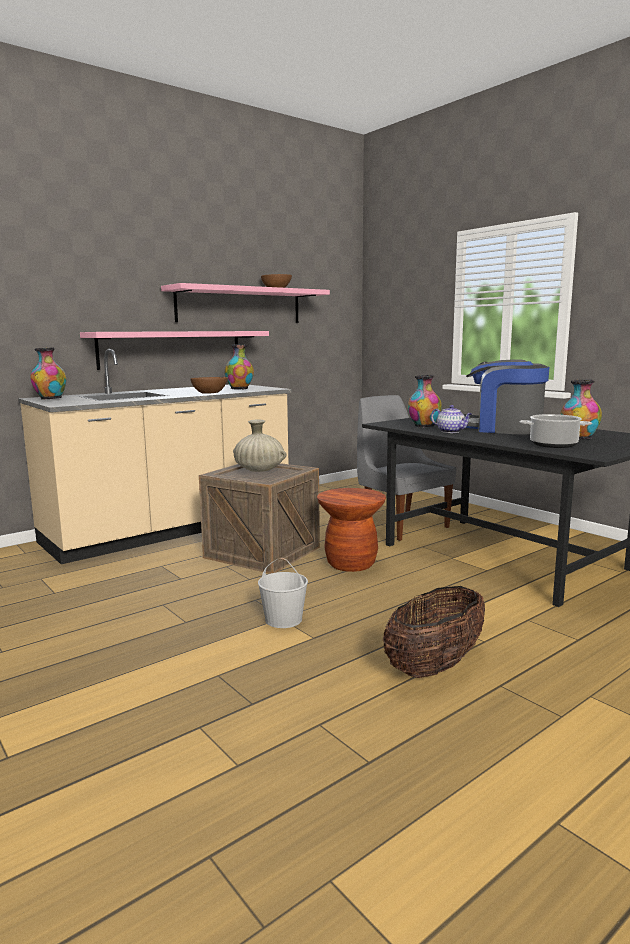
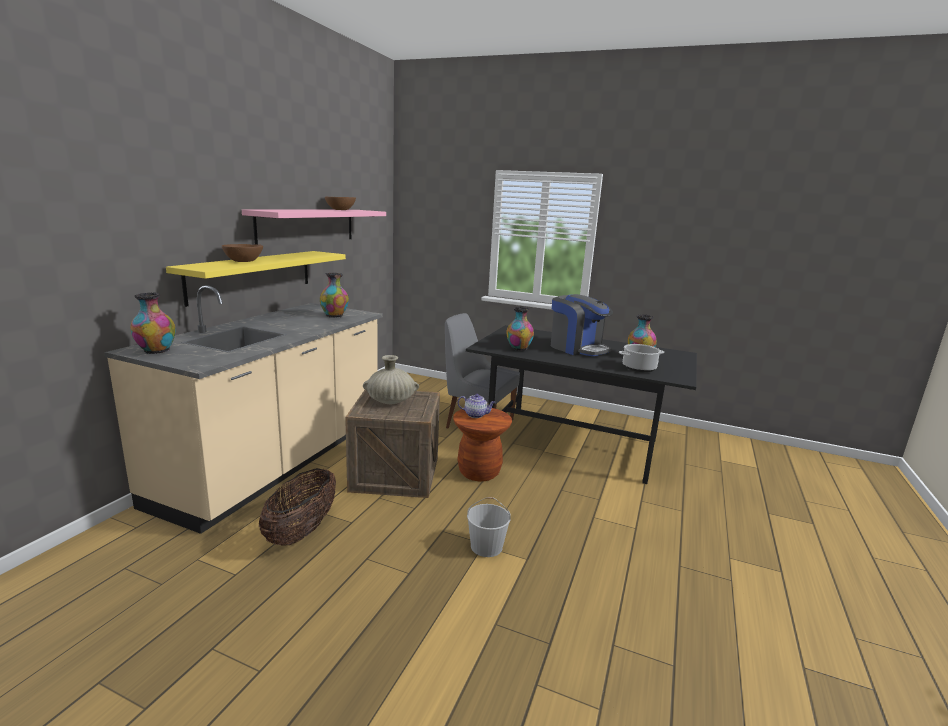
camera: 30 degrees left, 5 degrees up
(171, 349) = (252, 275): pink shelf -> yellow shelf
(209, 393) = (320, 326): brown bowl -> brown bowl (243, 261)
(434, 666) = (629, 561): basket -> basket (301, 531)
(451, 431) = (549, 355): teapot -> teapot (476, 415)
(503, 429) = (577, 348): coffee machine -> coffee machine turned 135 degrees counterclockwise

